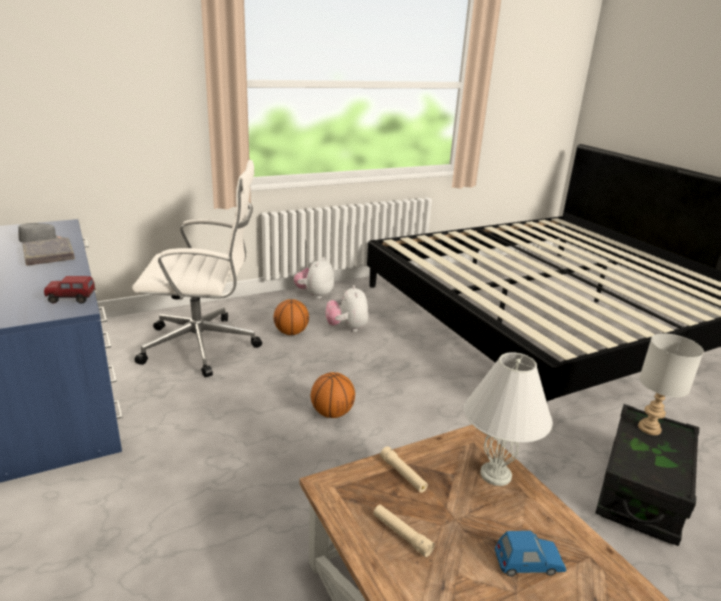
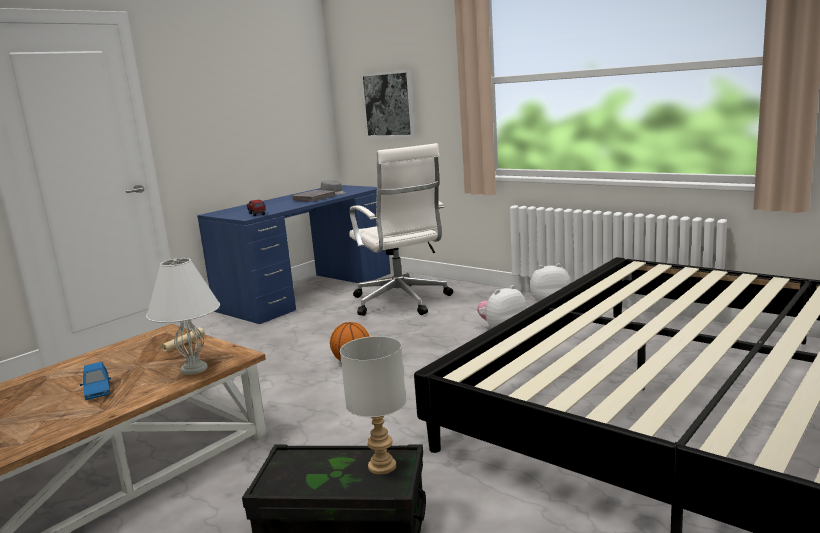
camera: 70 degrees right, 10 degrees down
(69, 105) = (389, 104): none -> picture
(291, 333) = (461, 317): basketball -> none
(401, 534) = (122, 355): beige flashlight -> none

